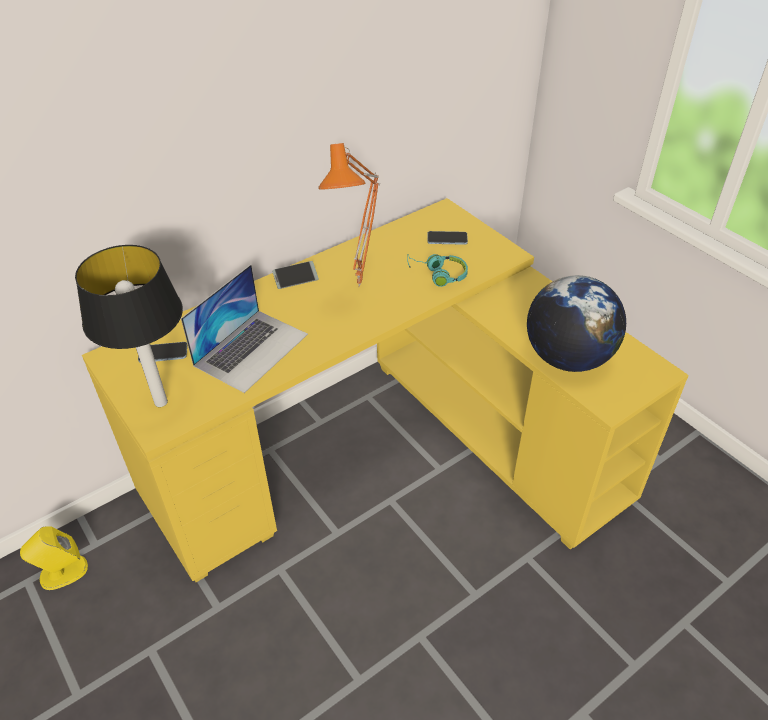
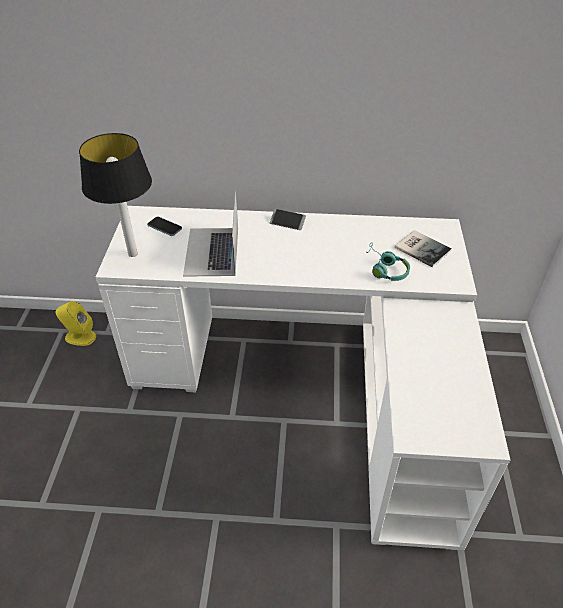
camera: 40 degrees right, 0 degrees up
(251, 349) = (212, 251): laptop -> laptop turned 105 degrees clockwise
(362, 286) = (324, 249): orange table lamp -> none
(388, 449) = (315, 387): yellow desk -> white desk
(447, 239) = (422, 248): phone -> book
(567, 358) = (420, 383): globe -> none

